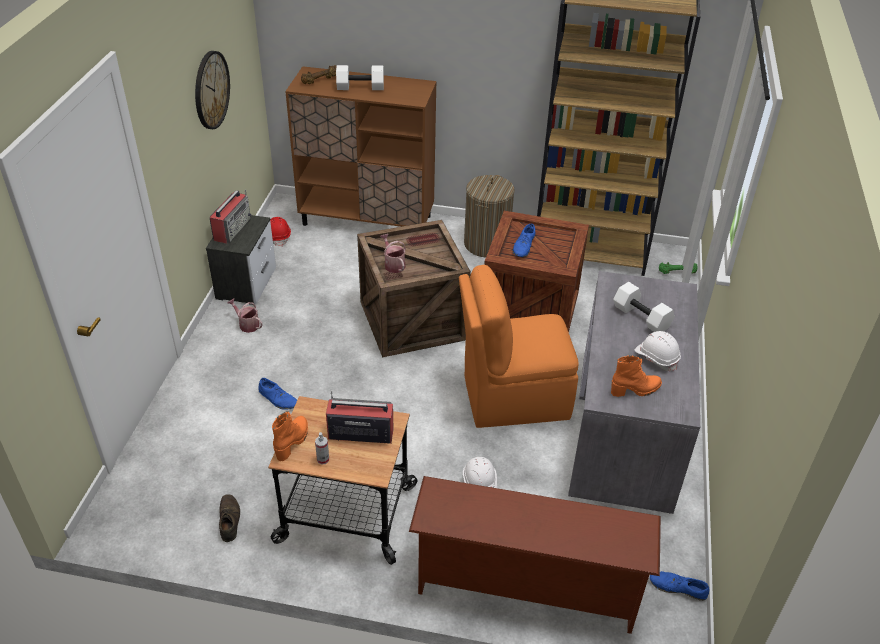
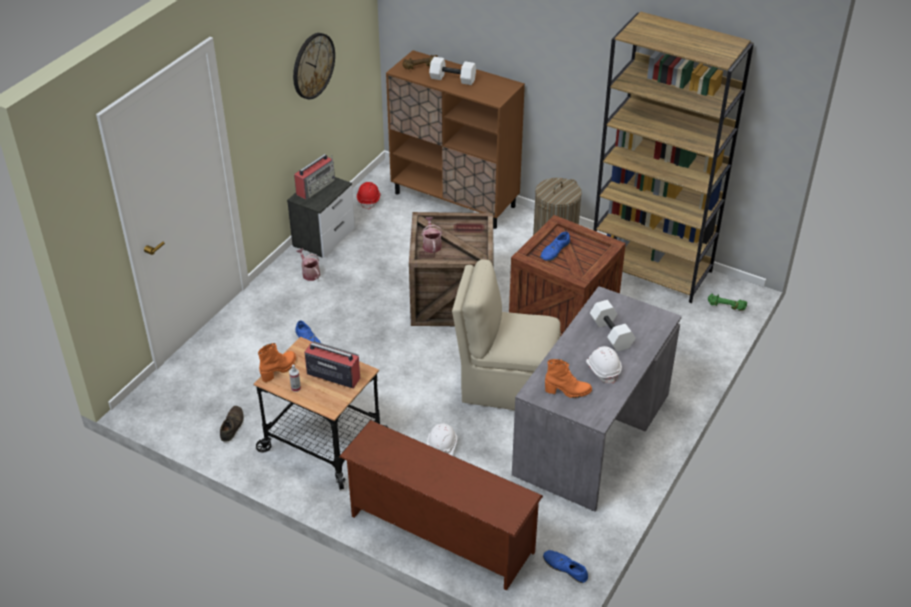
camera: 20 degrees right, 0 degrees up
(512, 397) = (507, 384): orange chair -> beige chair

